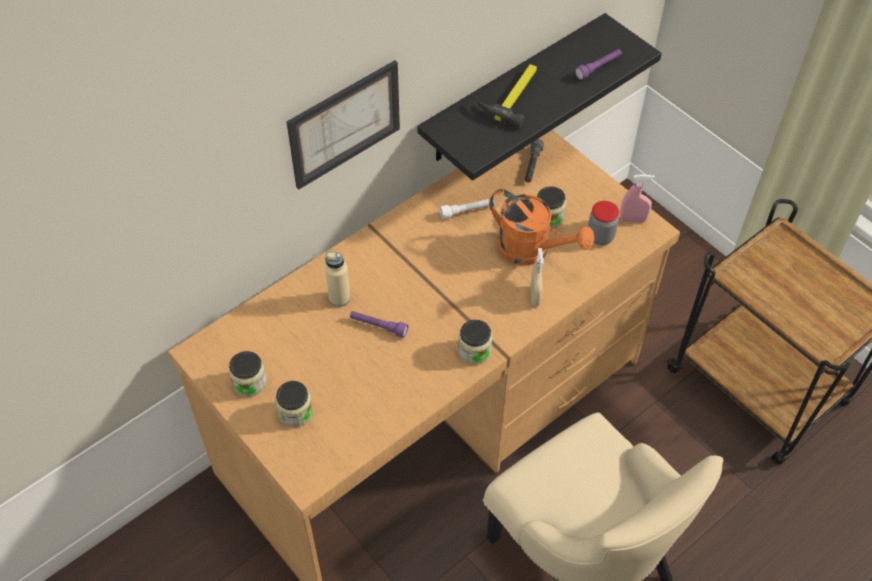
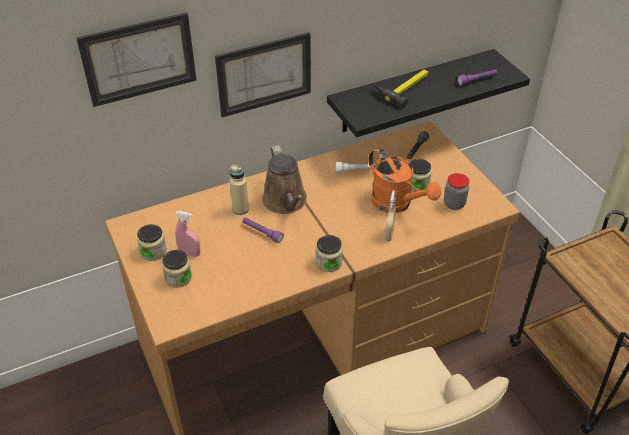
camera: 15 degrees right, 10 degrees down
(197, 153) = (139, 59): none -> picture
(393, 275) = (286, 202): none -> brown watering can
(632, 220) = (483, 197): pink spray bottle -> pink spray bottle (189, 253)

